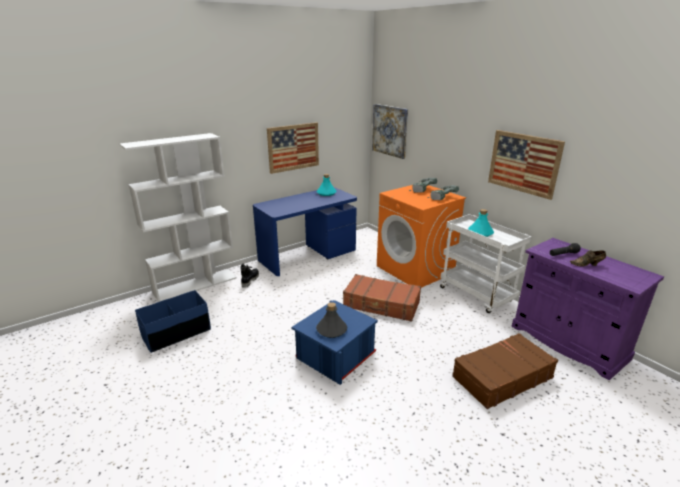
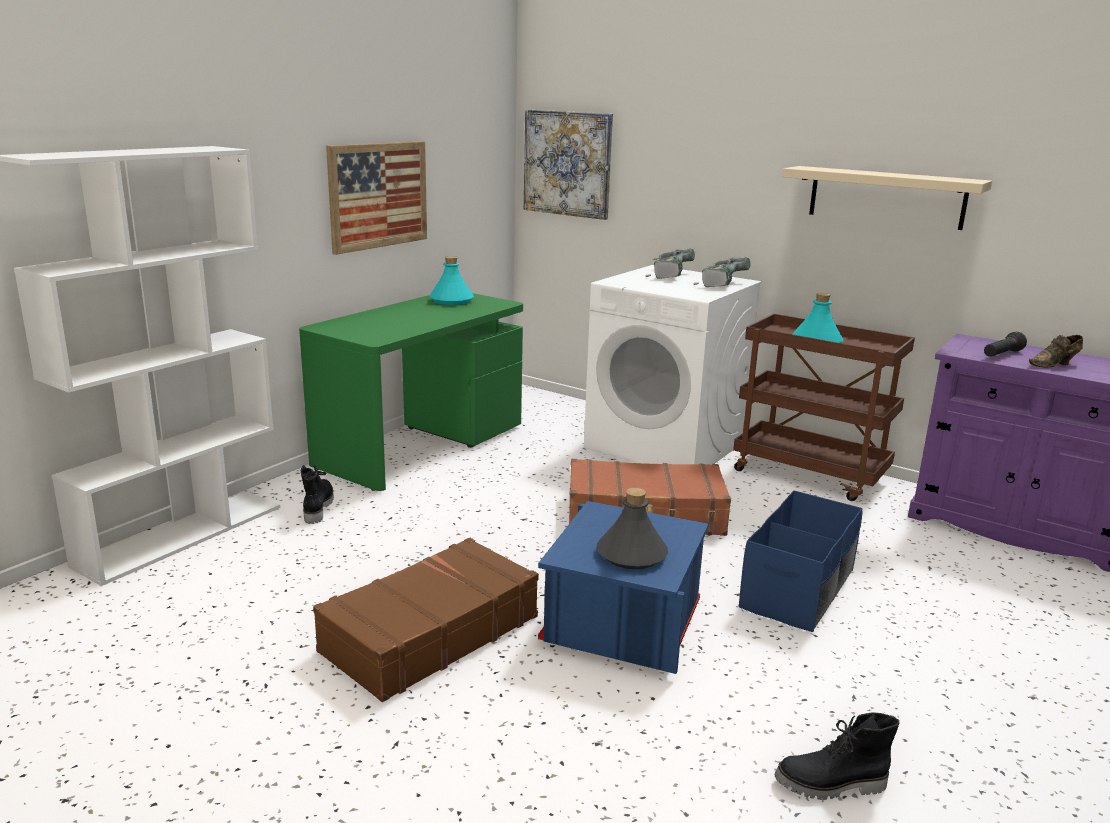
camera: 20 degrees left, 5 degrees down
(176, 333) = (200, 644): blue storage box -> blue storage box (798, 589)
(308, 255) = (421, 445): blue desk -> green desk
(373, 451) = (831, 785): none -> black boot
(415, 269) = (665, 446): orange washing machine -> white washing machine
(477, 295) = (811, 474): white cart -> brown cart
(501, 377) = (956, 602): brown suitcase -> brown suitcase (429, 634)
(523, 163) = (886, 197): picture -> beige shelf

